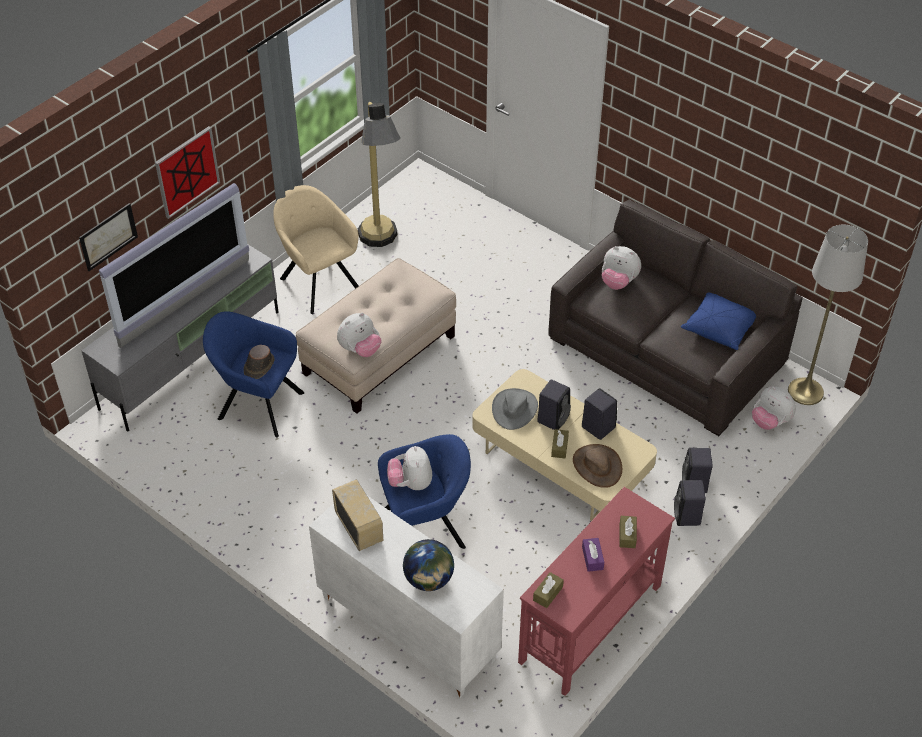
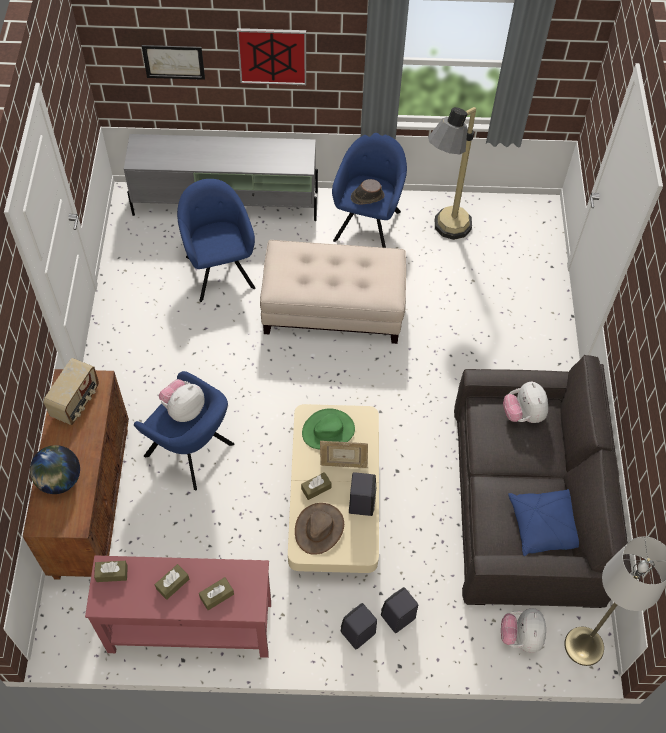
camera: 50 degrees right, 10 degrees up
(186, 303) = (223, 158): television -> none
(259, 367) = (215, 241): brown hat -> brown hat (367, 197)
(318, 282) = (368, 223): beige armchair -> blue armchair
(360, 349) = (284, 289): plush toy -> none
(406, 628) = (91, 501): white cabinet -> brown cabinet
(514, 409) = (328, 430): grey hat -> green hat
(553, 418) = (343, 464): black speaker -> picture frame
(592, 558) = (172, 584): purple tissue box -> brown tissue box

